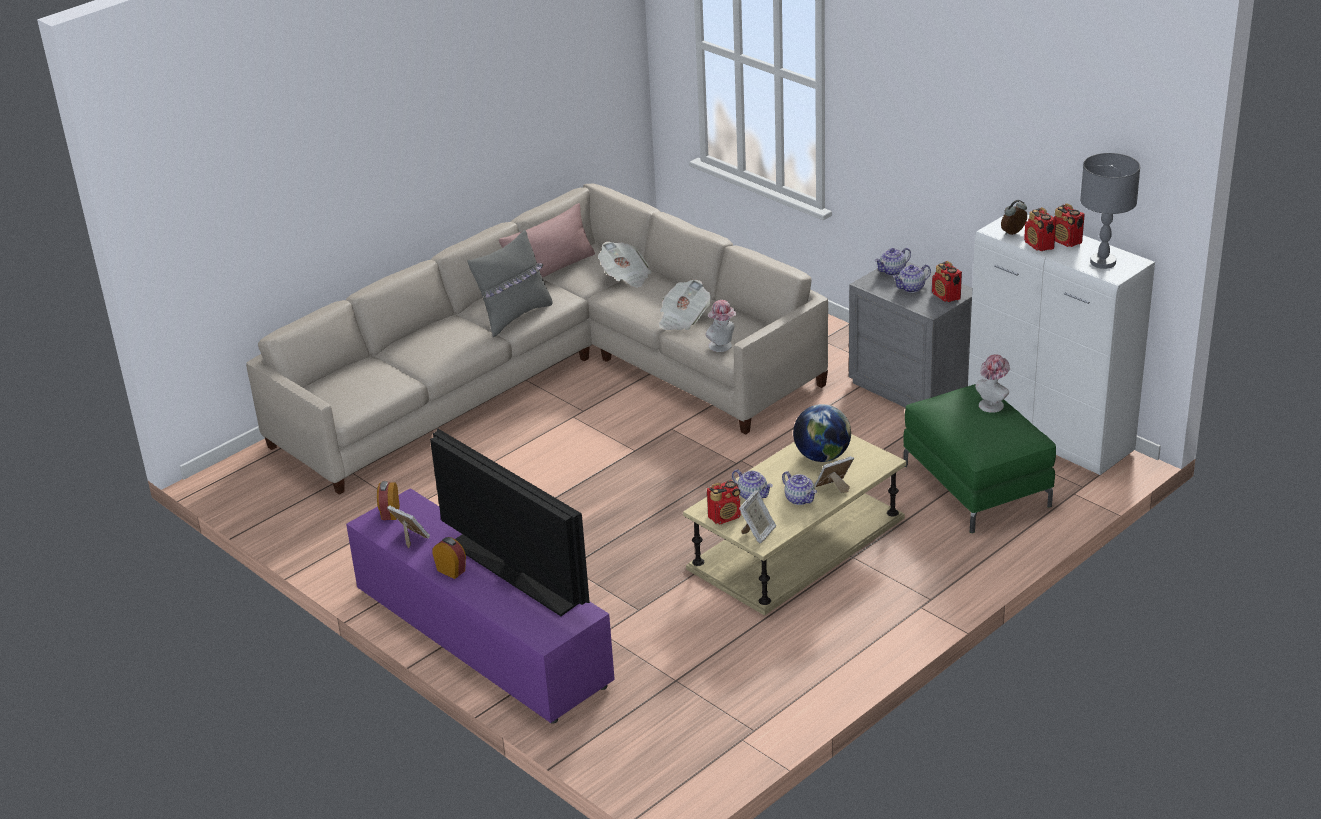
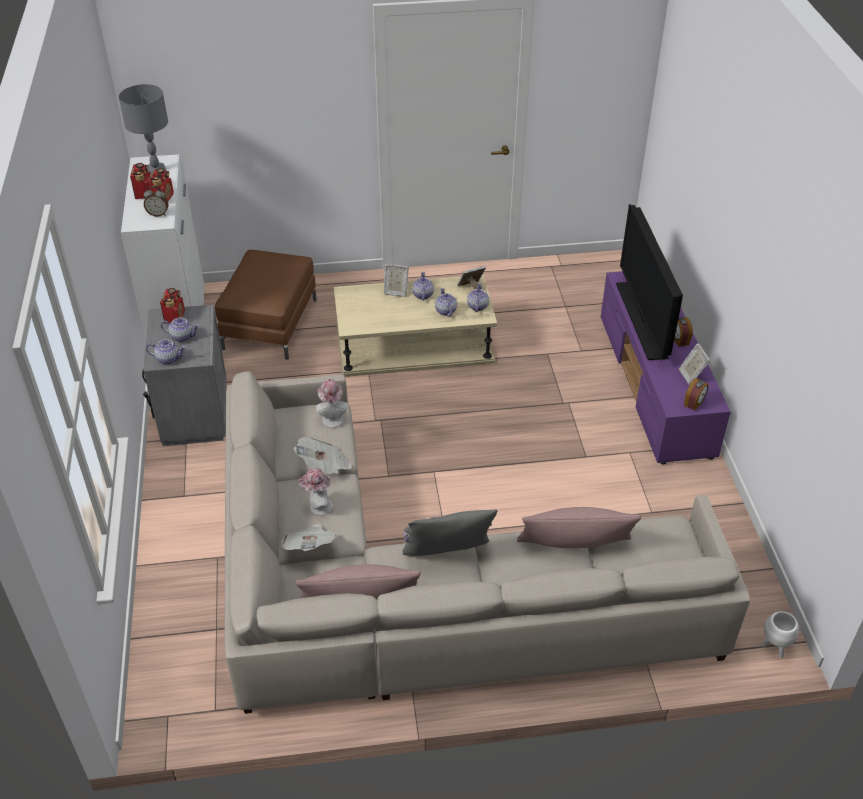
camera: 145 degrees left, 10 degrees up
(227, 473) = (774, 648): none -> white planter
(420, 364) = (574, 545): none -> pink pillow
(725, 517) = (477, 306): radio -> teapot
(822, 456) = (375, 314): globe -> none
(976, 485) = (270, 324): green ottoman -> brown ottoman
(992, 403) = (245, 277): hat -> hat (318, 507)

